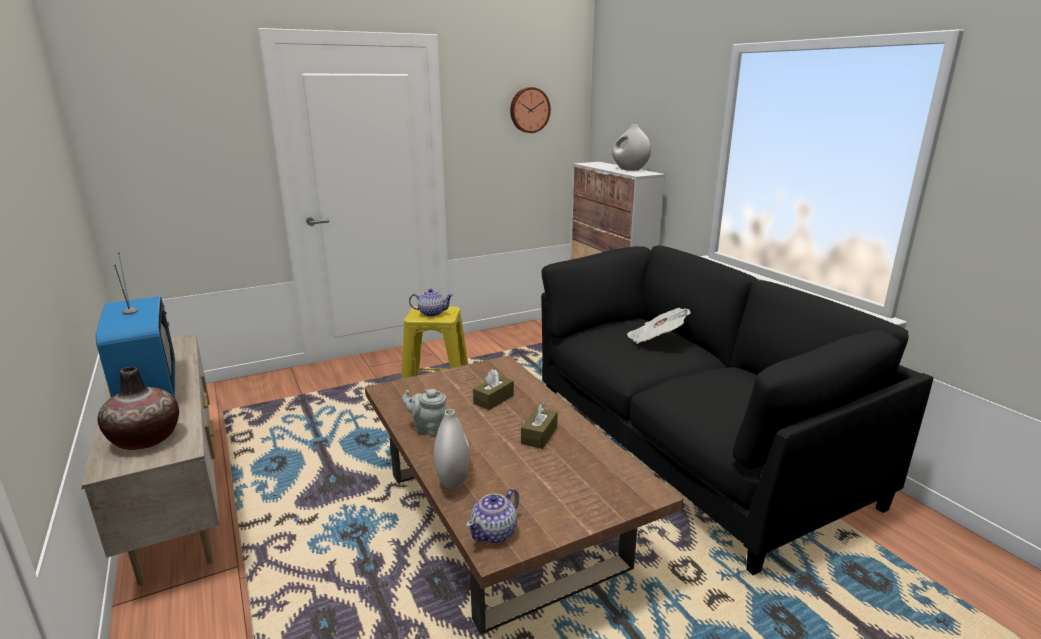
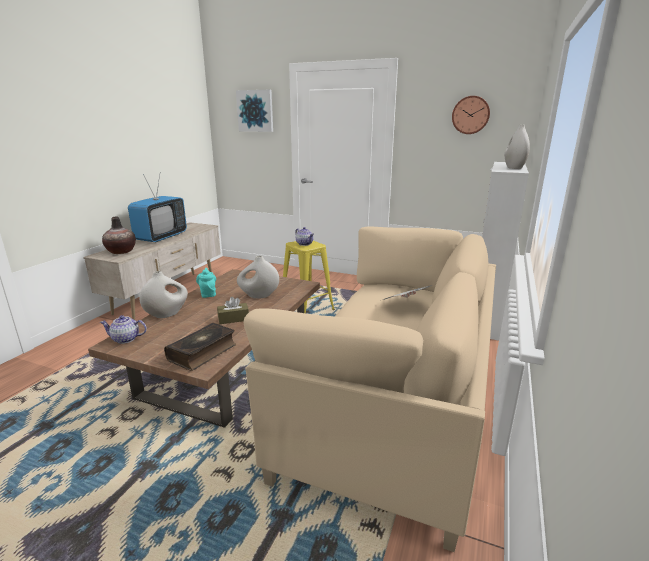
camera: 50 degrees right, 0 degrees up
(191, 110) = (255, 111): none -> picture
(428, 428) = (208, 294): grey teapot -> turquoise teapot
(493, 399) = (259, 296): brown tissue box -> white vase
(610, 482) = (203, 352): none -> book
(691, 447) = (393, 403): black sofa -> beige sofa

